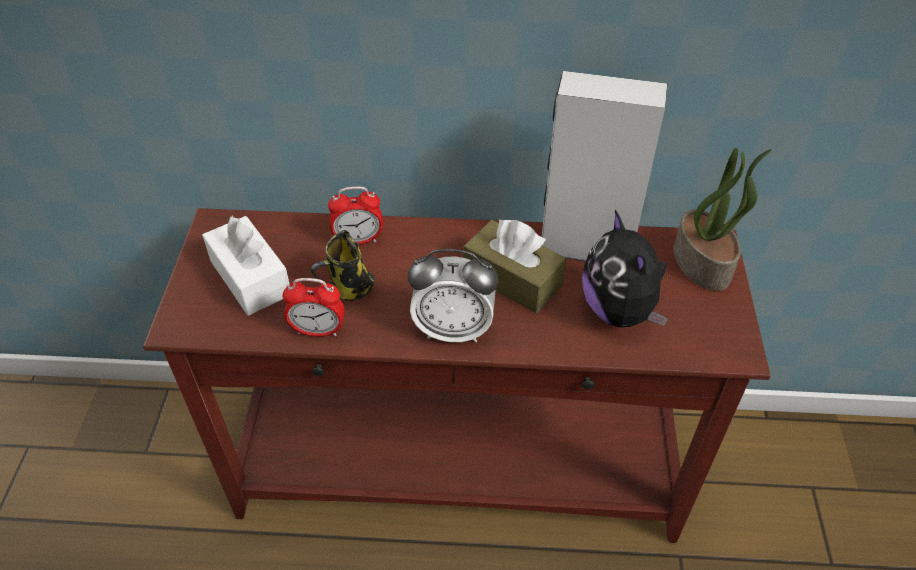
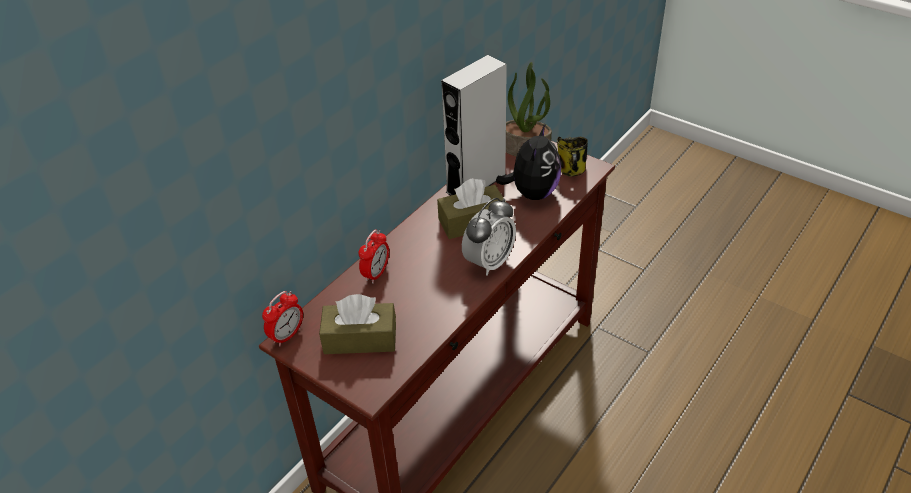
camera: 55 degrees left, 5 degrees down
(250, 278) = (360, 338): white tissue box -> brown tissue box
(318, 331) = (438, 321): alarm clock -> alarm clock (287, 335)
(349, 289) = (415, 294): mug -> mug (572, 171)
(620, 310) = (532, 193): plush toy -> plush toy turned 90 degrees counterclockwise

